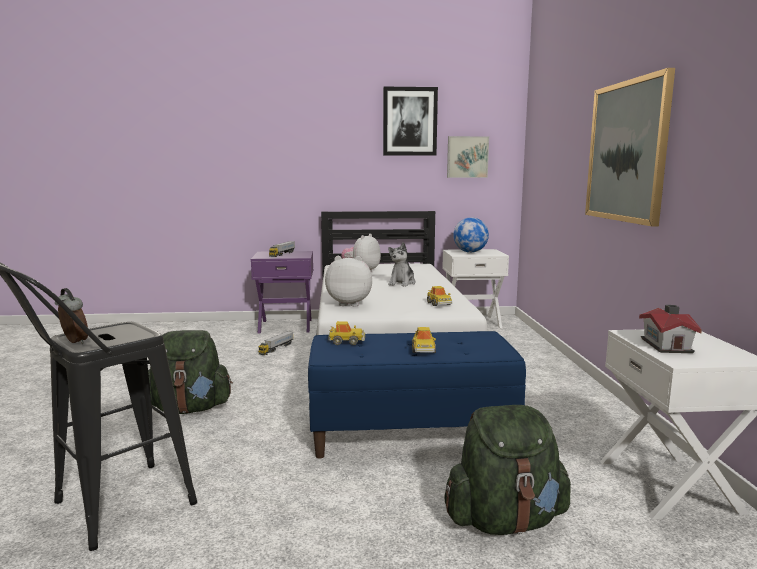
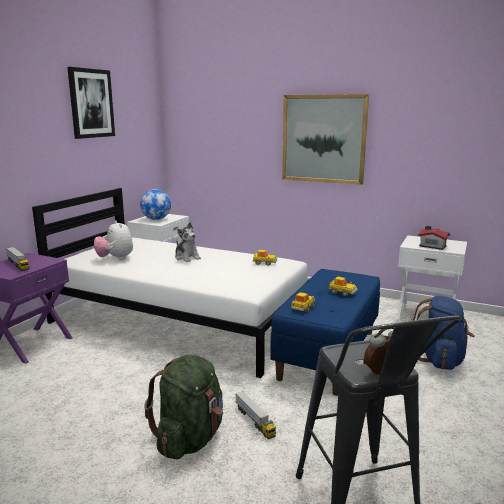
camera: 60 degrees left, 5 degrees up
(276, 348) = (92, 363): toy truck -> toy truck (254, 421)
(350, 303) = (225, 284): plush toy -> none
(467, 157) = (132, 135): picture -> none
(505, 520) = (439, 359): green backpack -> blue backpack

